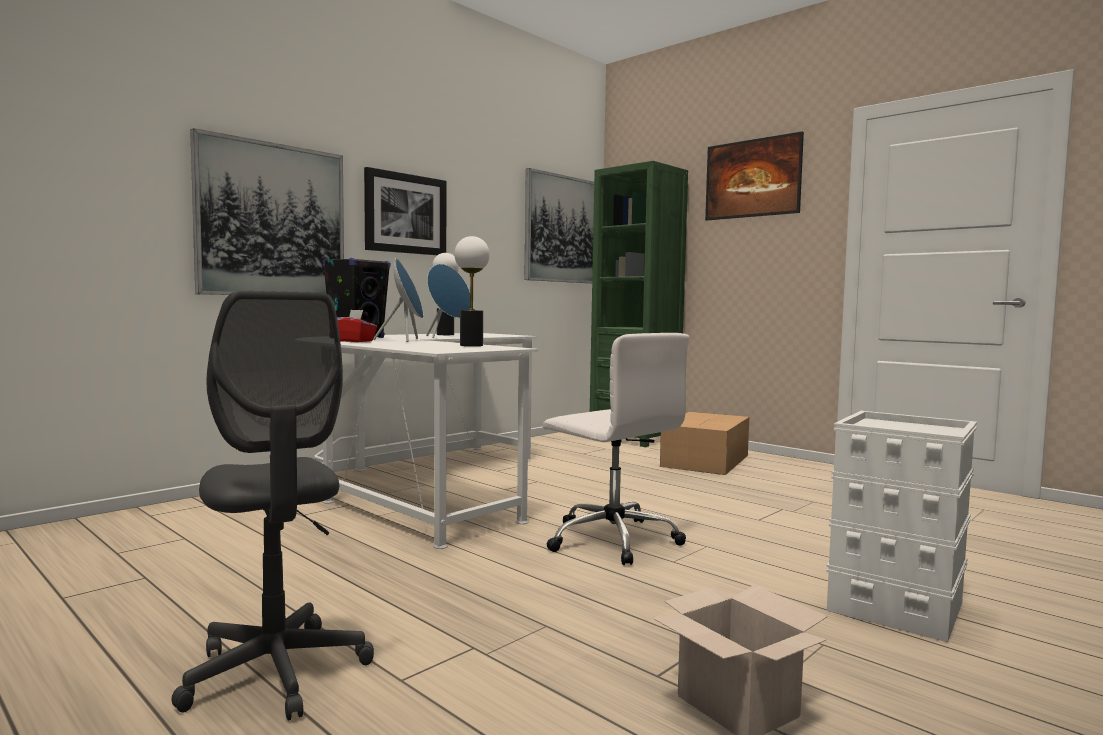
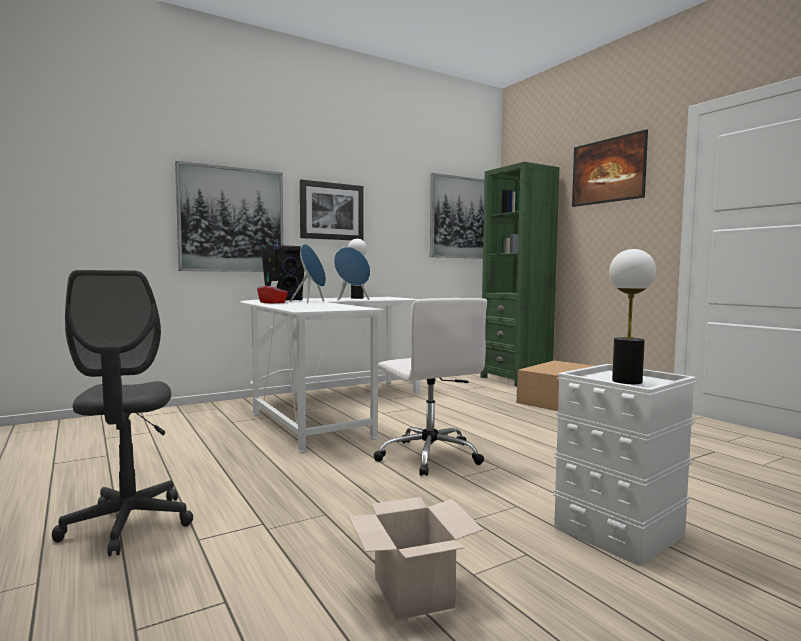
camera: 15 degrees right, 0 degrees up
(471, 345) = (343, 306): table lamp -> table lamp (627, 381)

